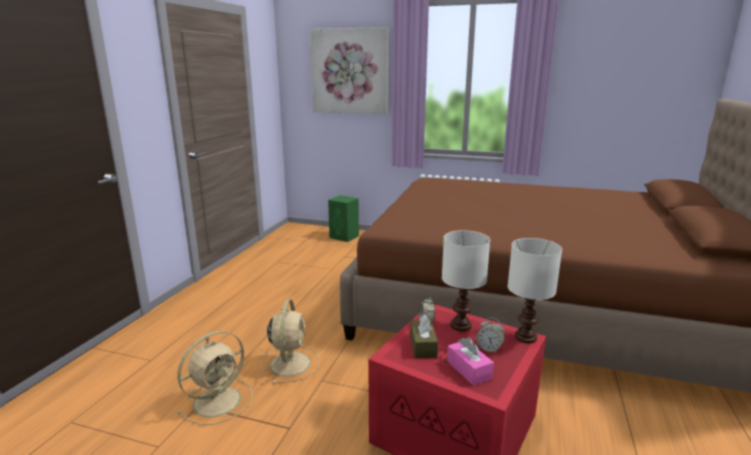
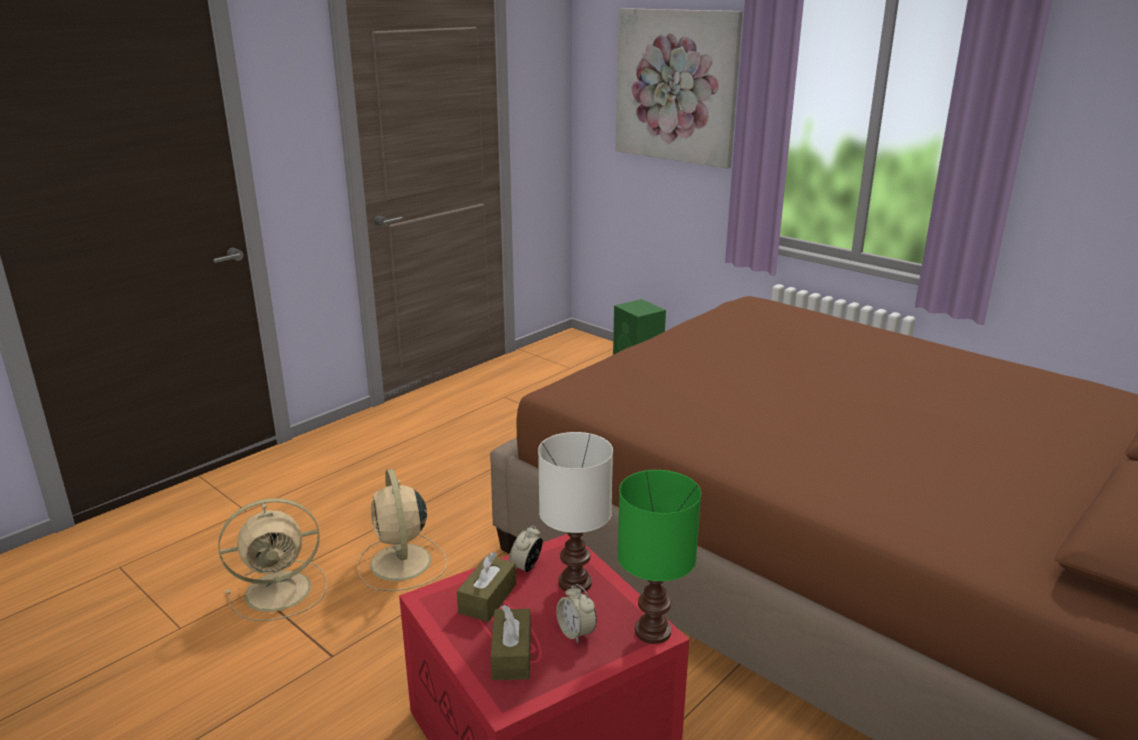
camera: 25 degrees right, 5 degrees up
(290, 363) = (401, 564): beige fan -> beige fan turned 135 degrees clockwise
(469, 370) = (511, 655): pink tissue box -> brown tissue box
(526, 338) = (652, 632): white table lamp -> green table lamp

